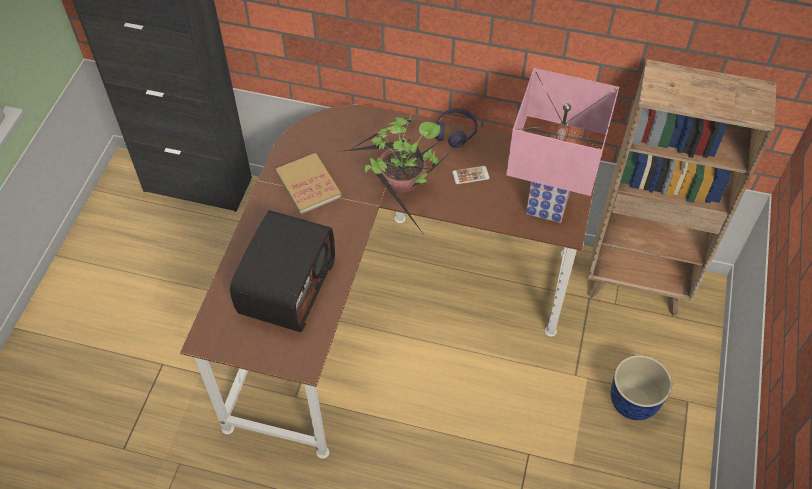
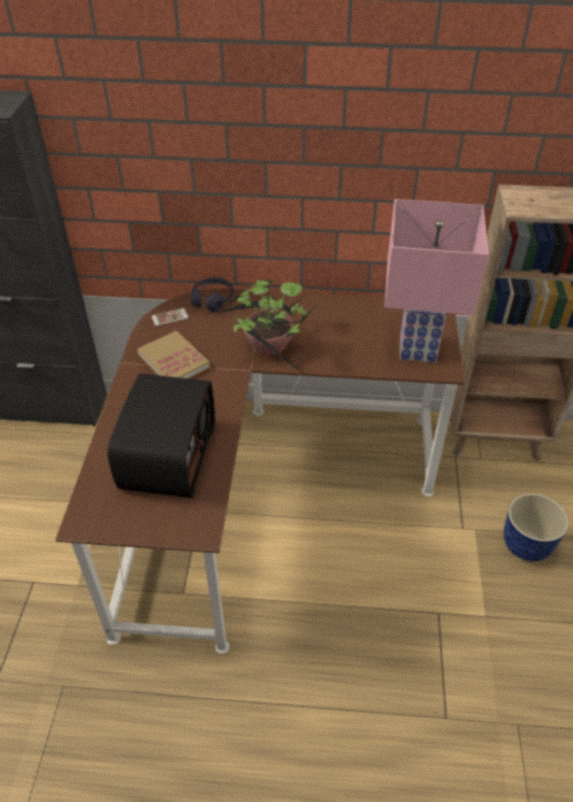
camera: 10 degrees left, 10 degrees down
(455, 132) = (311, 301): purple headphones -> purple headphones (212, 300)
(470, 175) = (336, 333): phone -> phone (170, 317)

